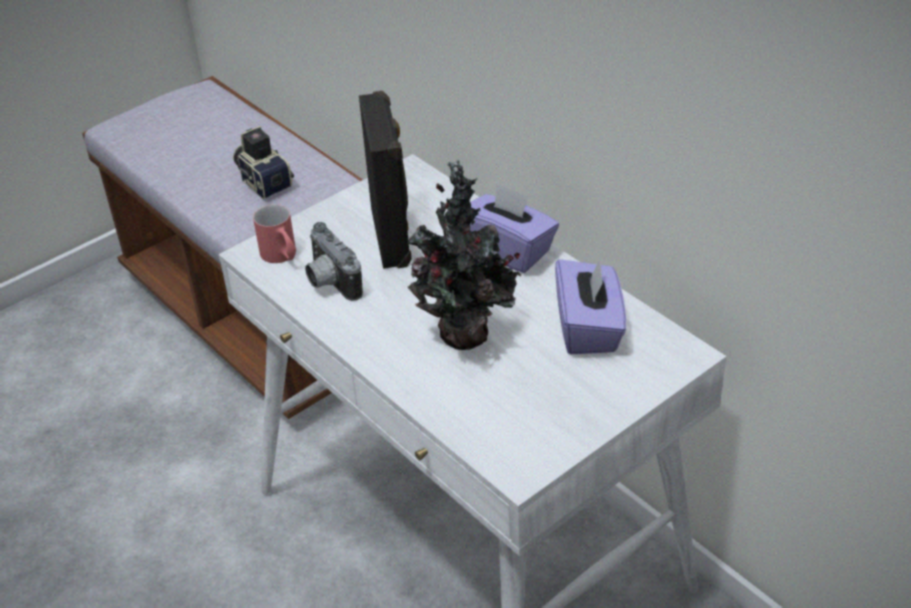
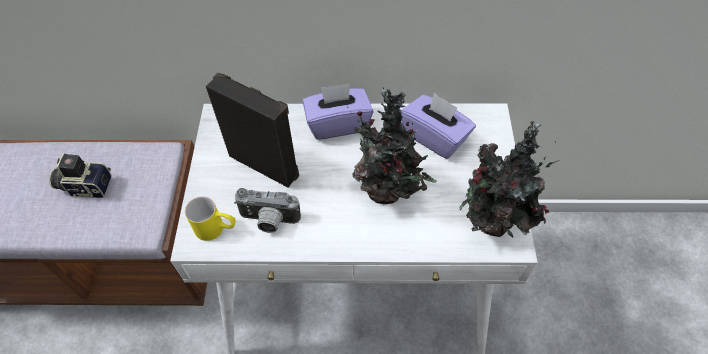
camera: 50 degrees left, 15 degrees up
(282, 257) = (216, 229): red mug -> yellow mug
(523, 440) = (491, 225): none -> potted plant

